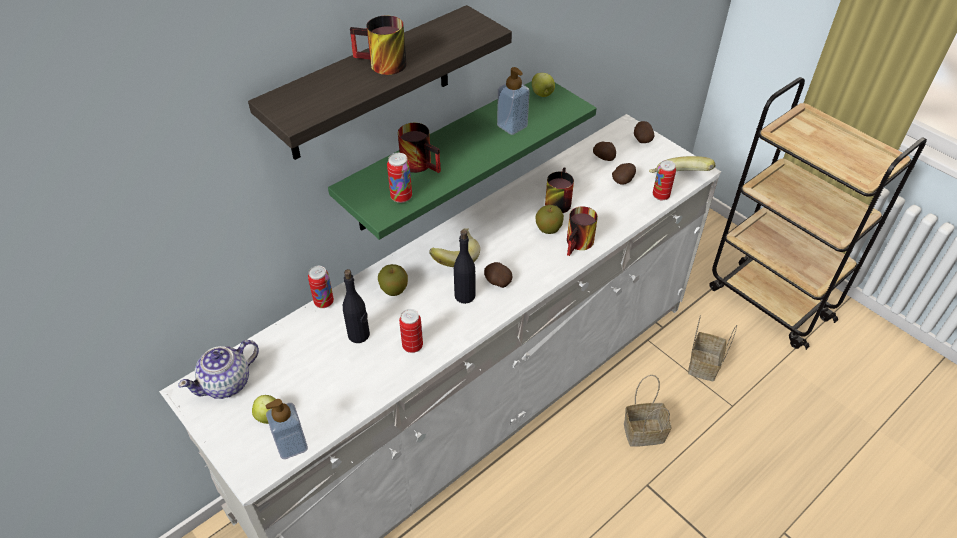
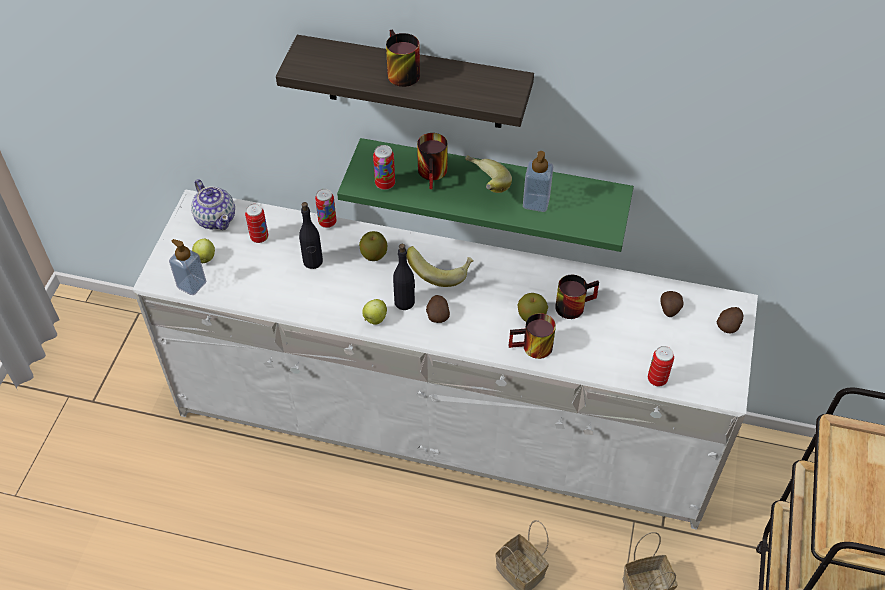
camera: 55 degrees right, 5 degrees up
(227, 383) = (216, 218): teapot -> teapot turned 135 degrees counterclockwise
(412, 346) = (327, 299): can -> can (259, 237)
(542, 94) = (602, 199): apple -> apple (374, 319)
(623, 180) = (651, 340): potato -> none
(678, 179) = (695, 383): banana -> banana (483, 186)

